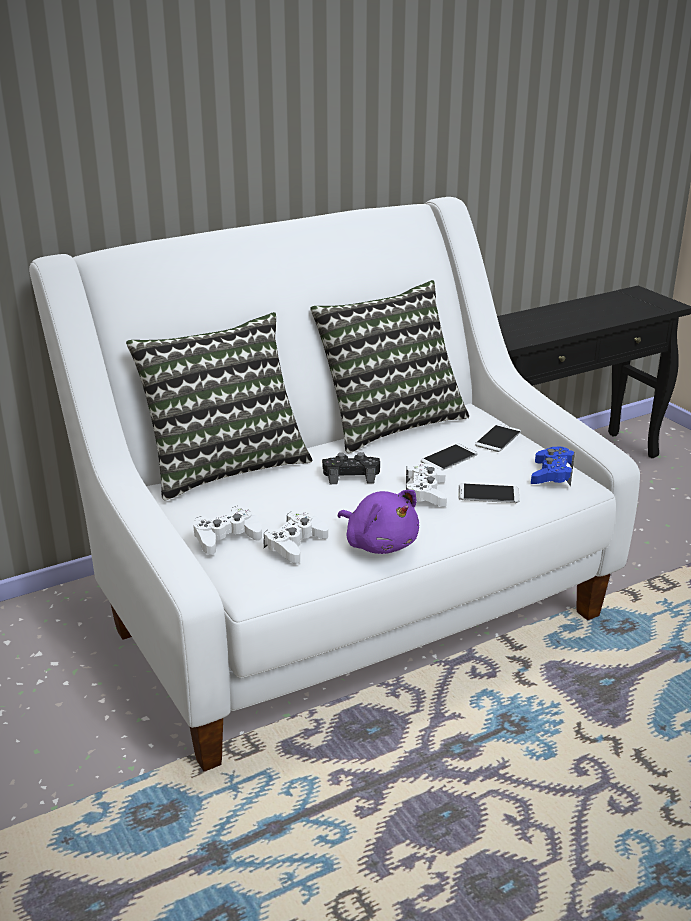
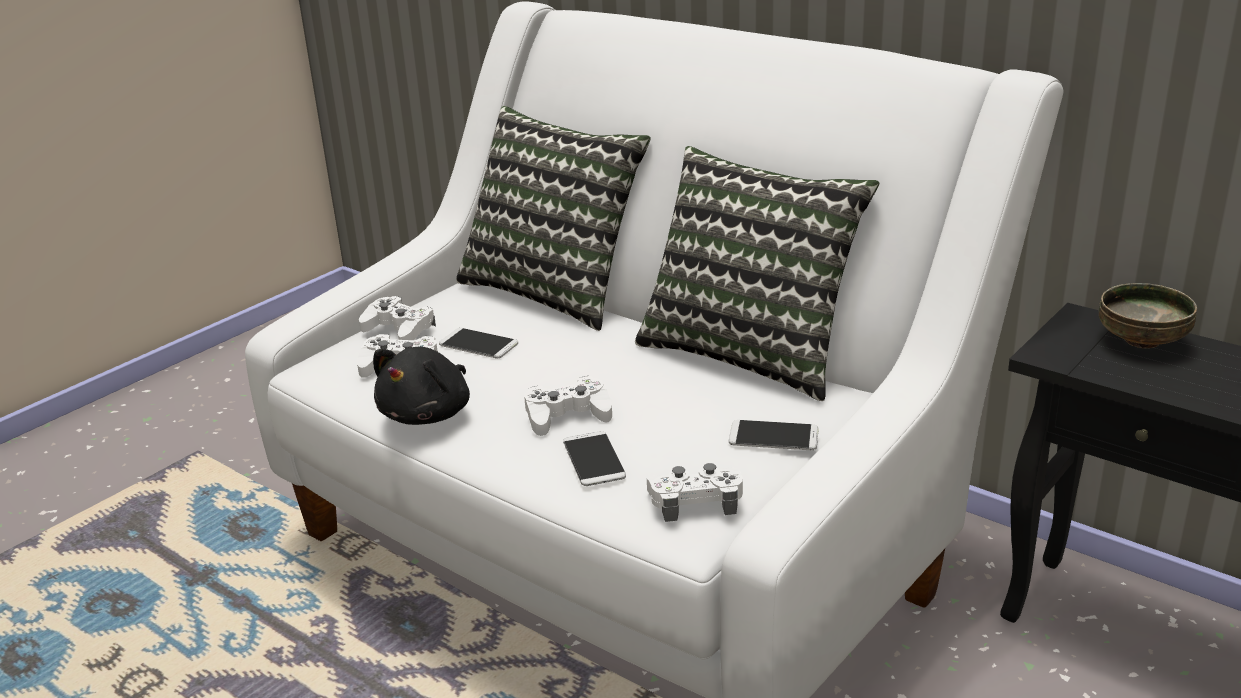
camera: 70 degrees right, 0 degrees up
(351, 475) = (581, 359): black game controller -> none
(379, 543) = (429, 414): purple plush toy -> black plush toy
(449, 458) = (678, 412): phone -> phone (478, 344)
(513, 322) = (1143, 342): none -> bowl
(552, 474) = (695, 500): blue game controller -> white game controller

